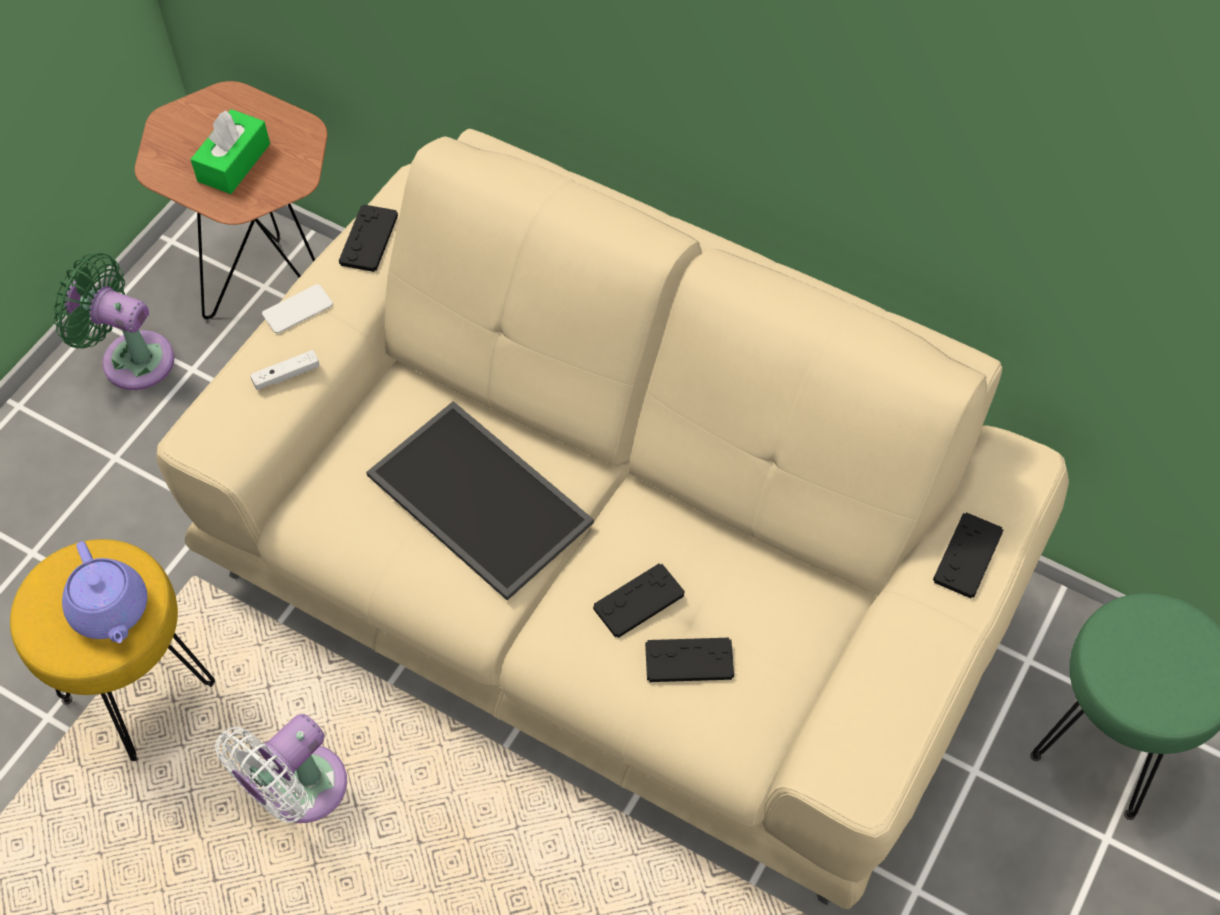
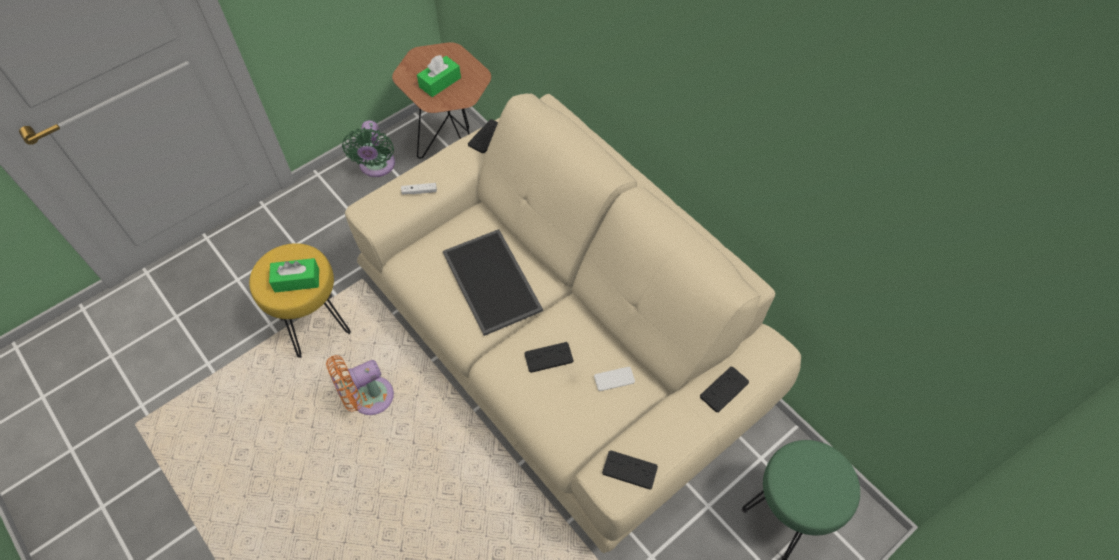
camera: 20 degrees right, 0 degrees up
(110, 611) = (297, 280): purple teapot -> green tissue box
(131, 358) = (377, 166): green fan -> green fan turned 135 degrees counterclockwise
(297, 309) = (438, 161): phone -> phone (614, 379)
(298, 792) = (367, 398): white fan -> orange fan
(689, 661) = (561, 396): black game controller -> black game controller (630, 470)

